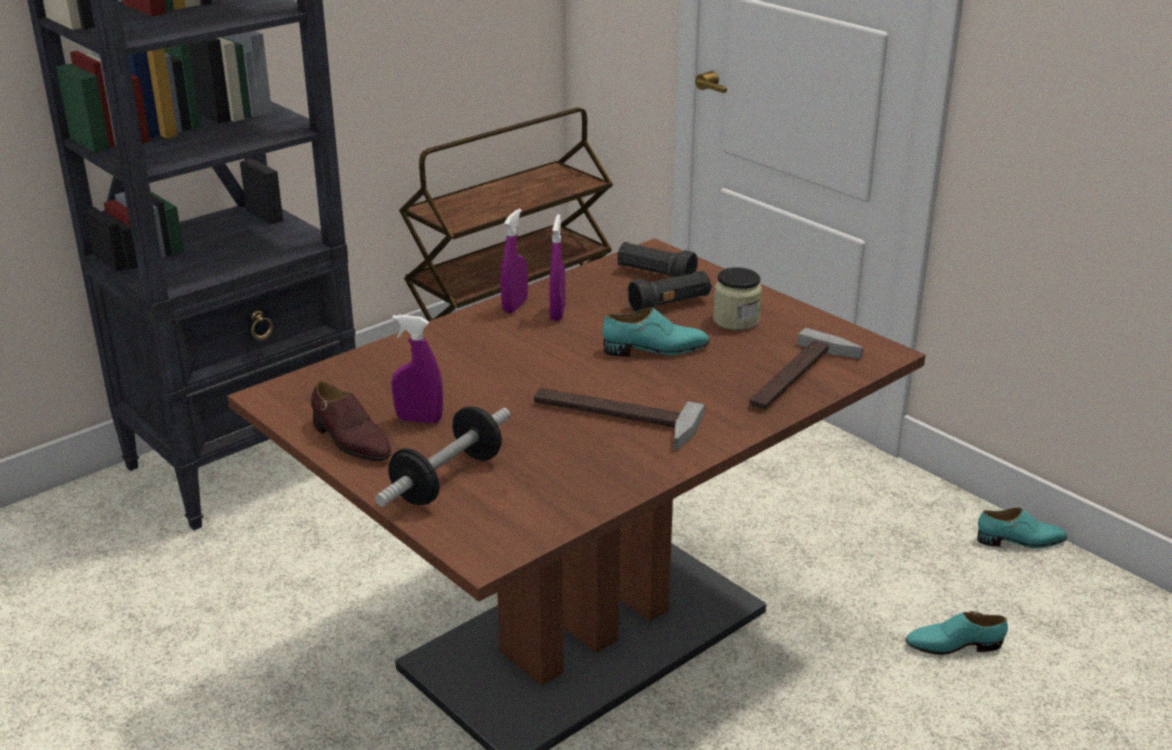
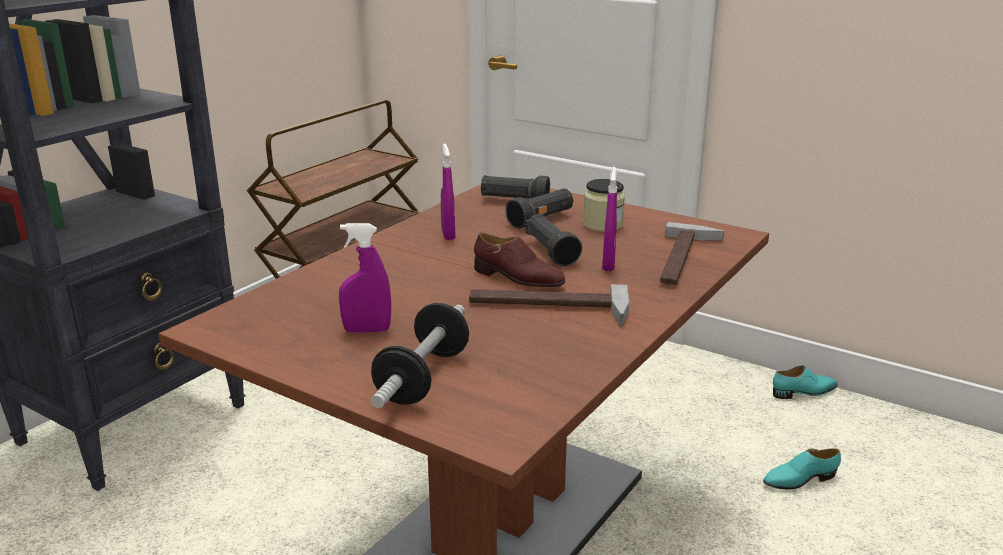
camera: 15 degrees left, 5 degrees down
(350, 441) = (307, 357): brown shoe -> brown shoe (518, 278)
(515, 306) = (407, 233): purple spray bottle -> purple spray bottle (608, 265)
(656, 349) = (550, 252): turquoise shoe -> black flashlight

